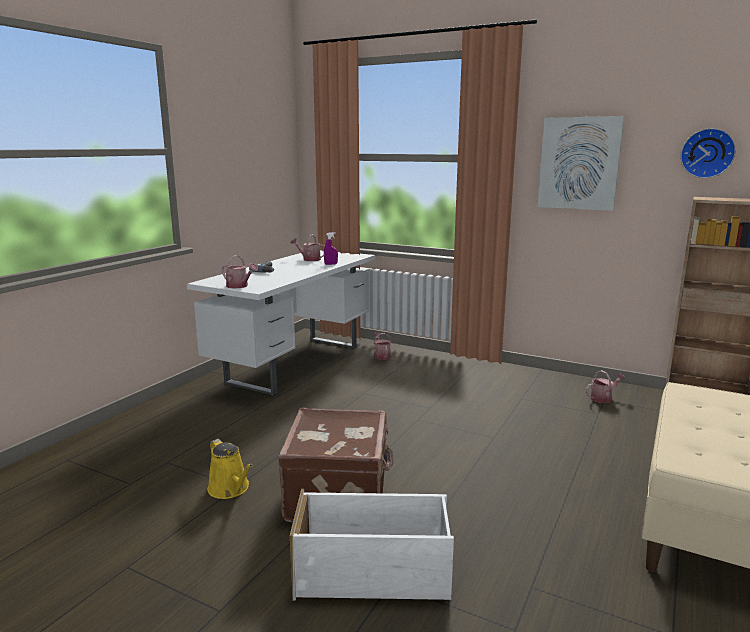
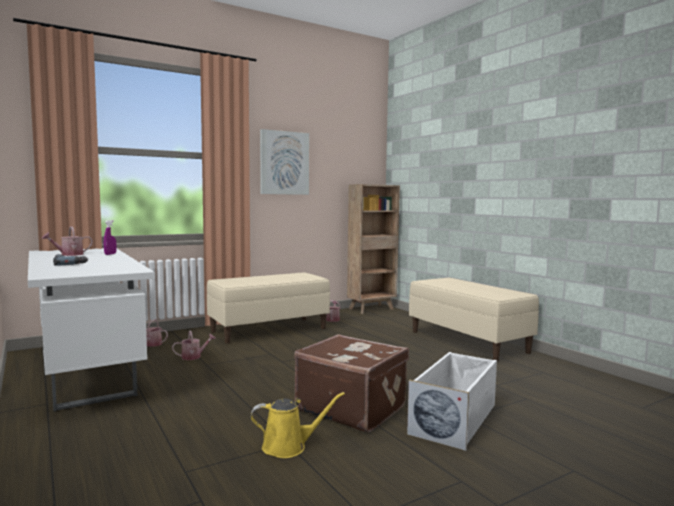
camera: 60 degrees left, 10 degrees down
(239, 286) = (106, 272): watering can -> watering can (194, 356)
(499, 382) = (269, 330): none -> beige bench
(707, 153) = (349, 159): wall clock -> none

